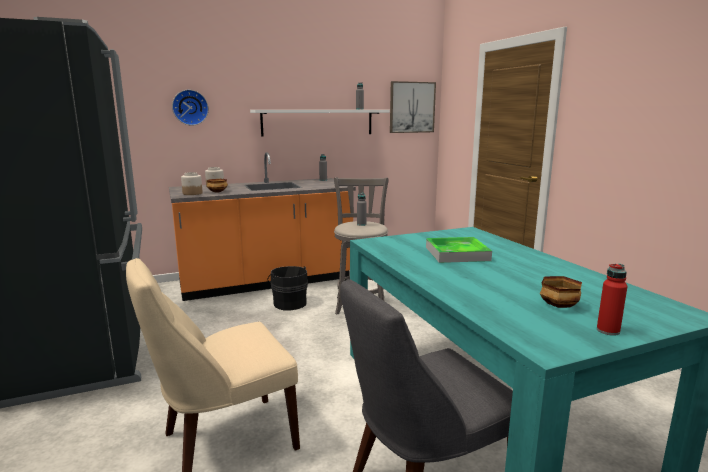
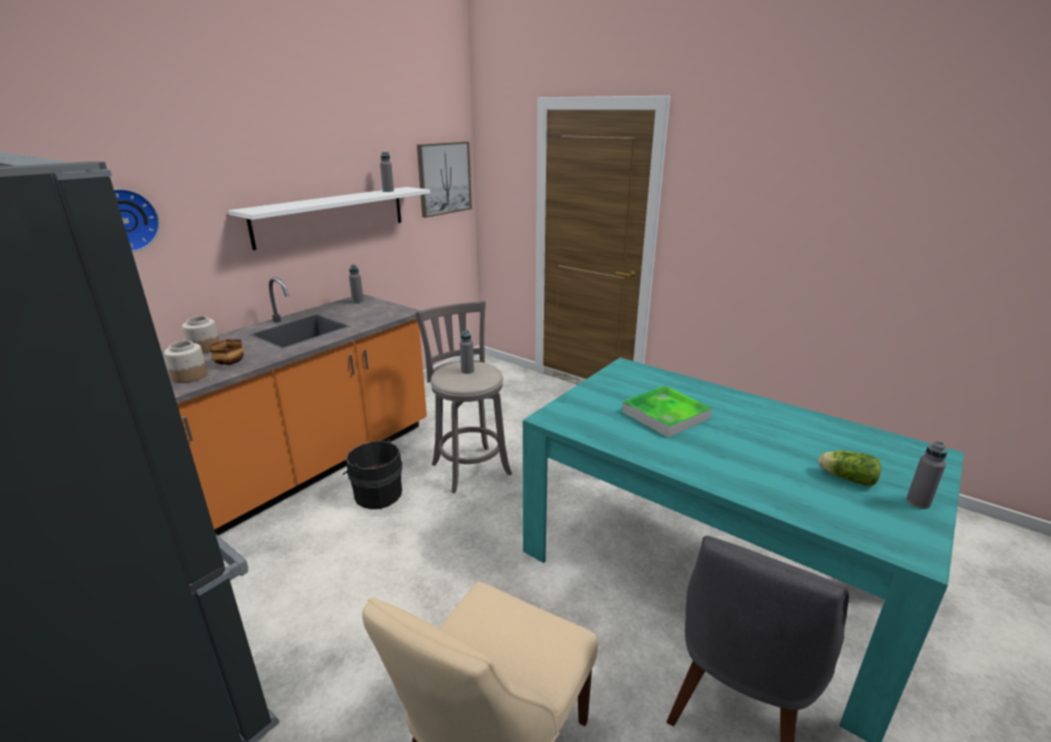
camera: 30 degrees left, 10 degrees up
(558, 306) = (845, 478): bowl -> lettuce
(608, 331) = (918, 502): red bottle -> grey bottle

